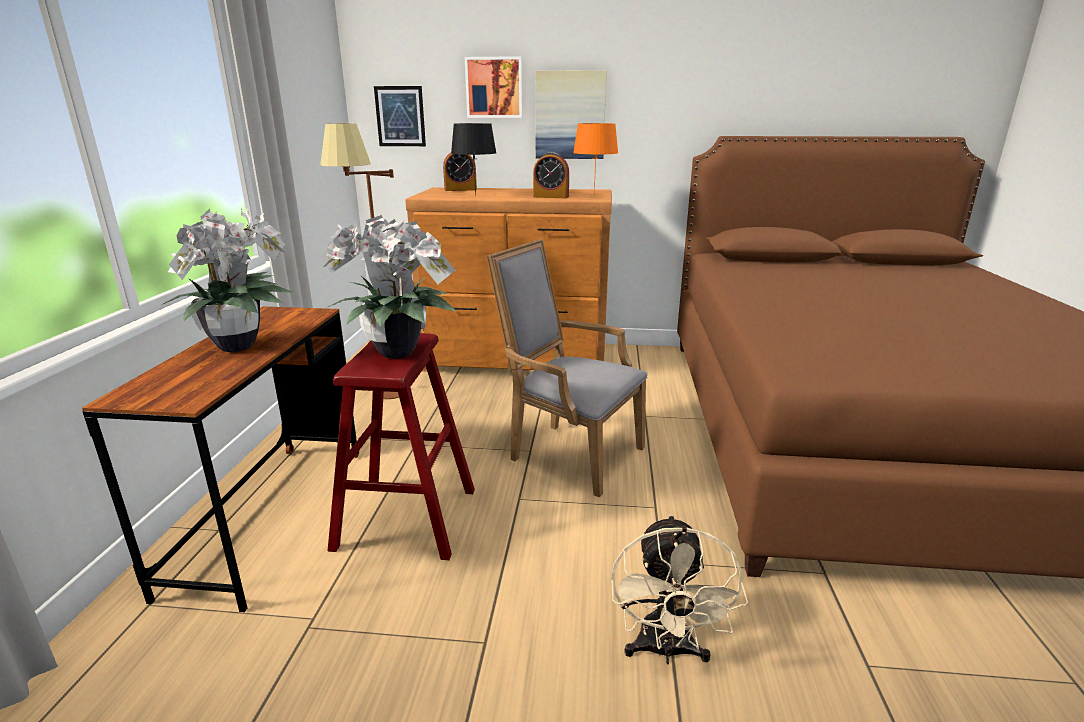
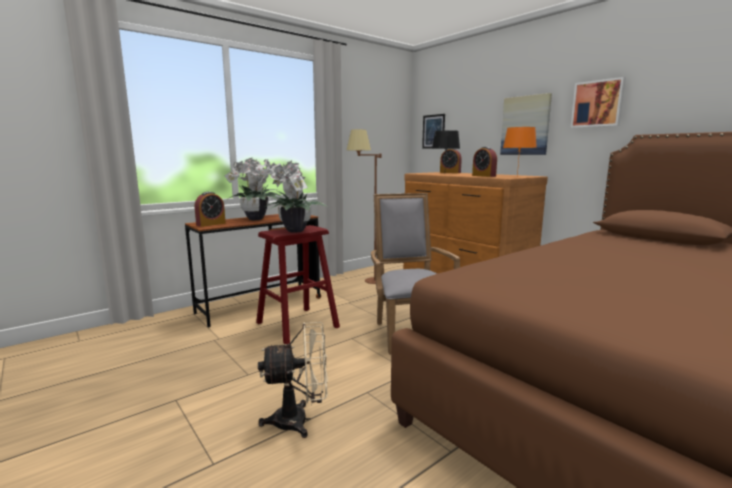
camera: 45 degrees right, 10 degrees down
(174, 390) = (211, 224): none -> alarm clock
(494, 88) = (482, 111): picture -> picture (597, 104)
(666, 651) = (300, 420): beige fan -> beige fan turned 150 degrees counterclockwise

